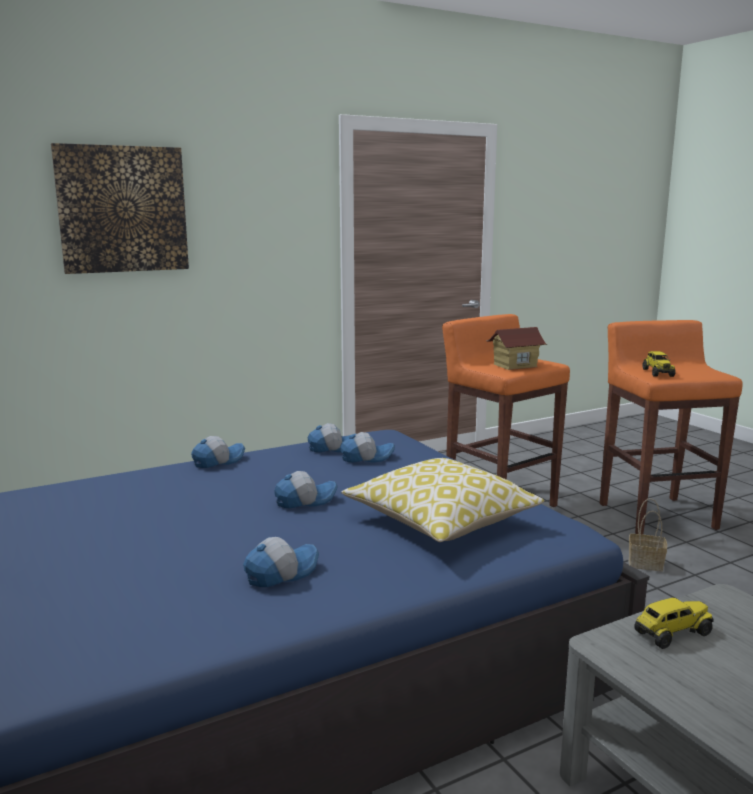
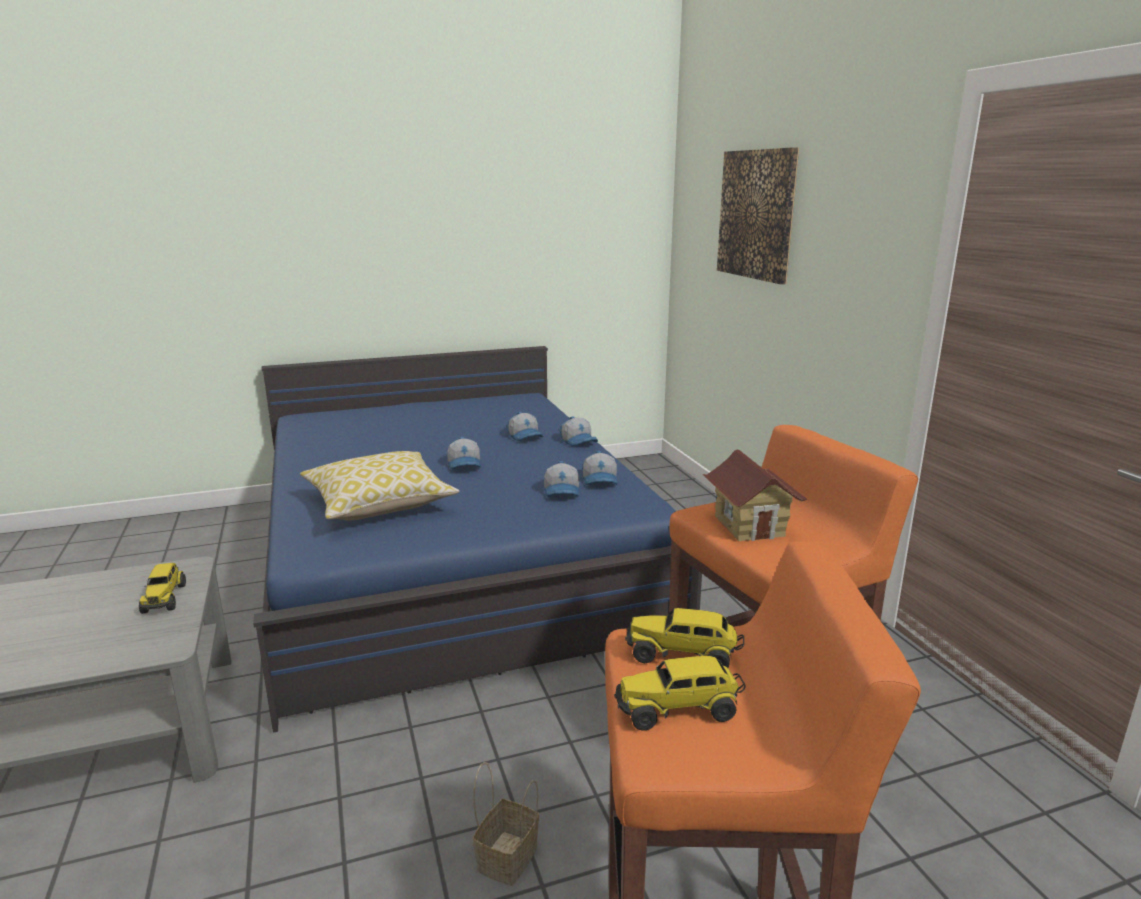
camera: 100 degrees right, 5 degrees up
(280, 572) = (351, 455): cap -> cap (525, 436)
(693, 373) = (678, 709): none -> toy truck

